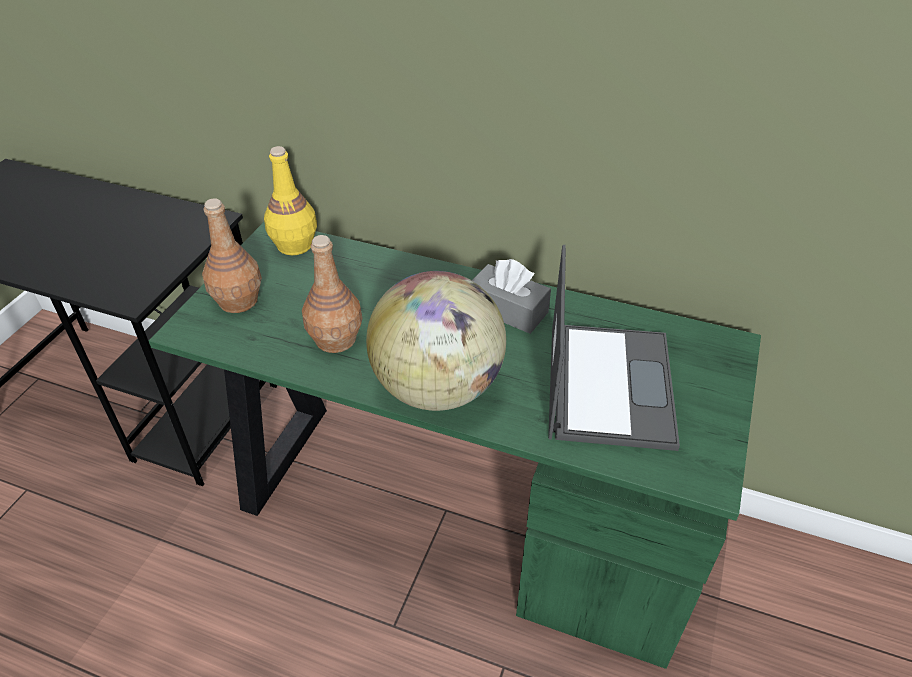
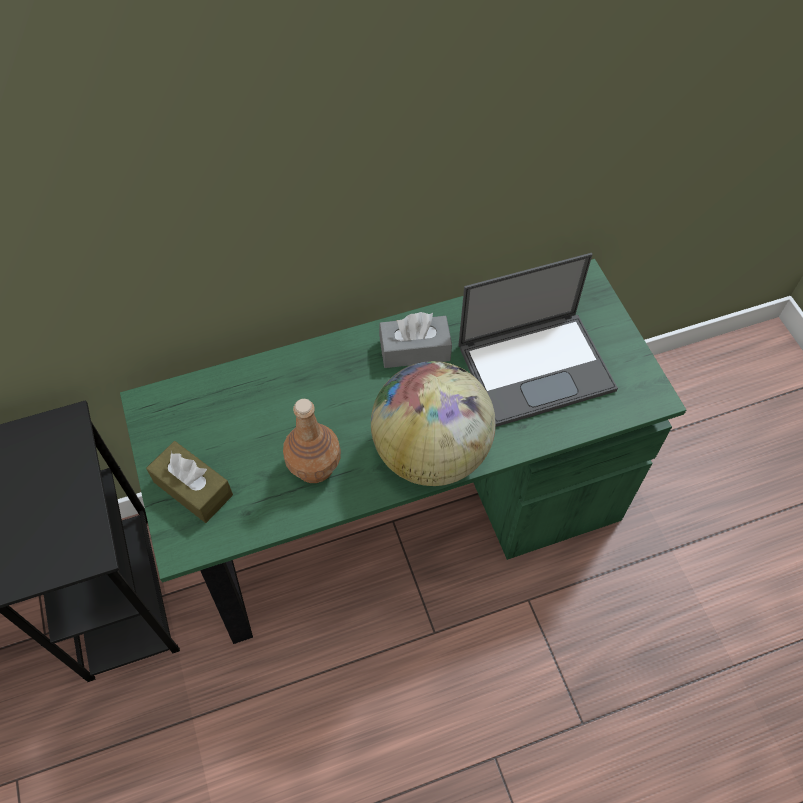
camera: 40 degrees left, 15 degrees up
(237, 300) = (193, 488): brown bottle -> brown tissue box
(294, 245) = (179, 402): yellow bottle -> none
(608, 383) = (537, 366): laptop -> laptop turned 105 degrees clockwise

